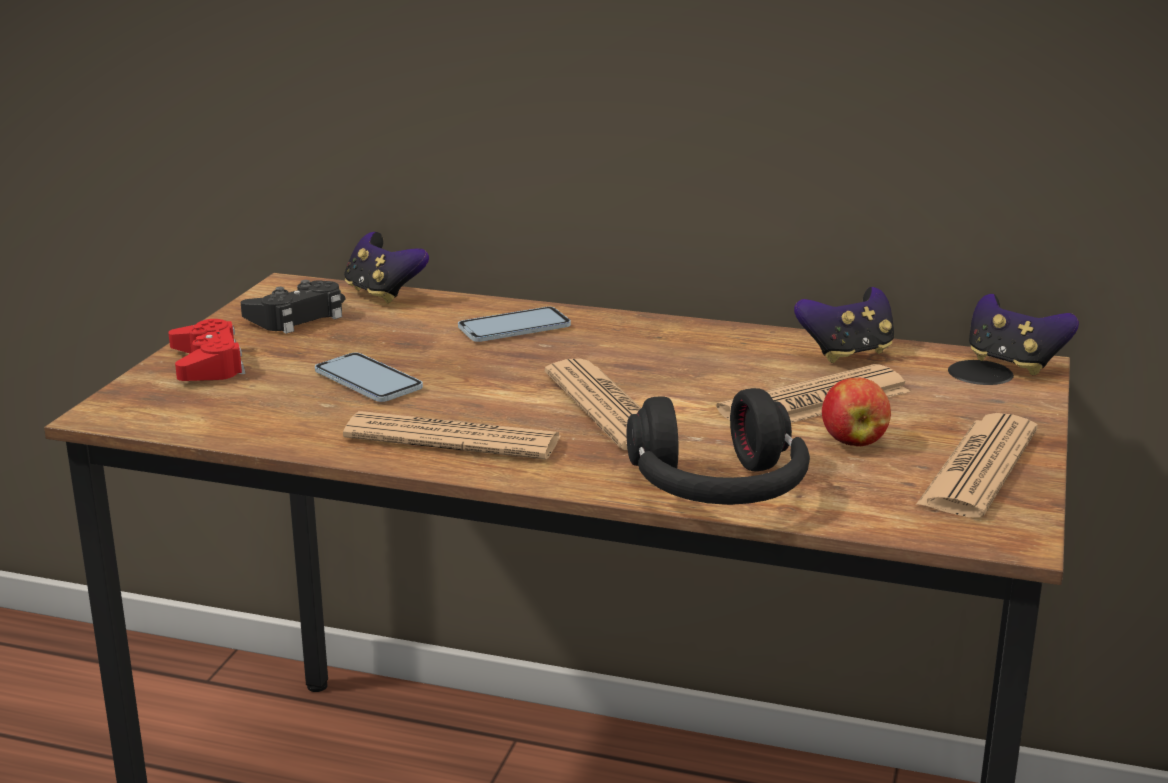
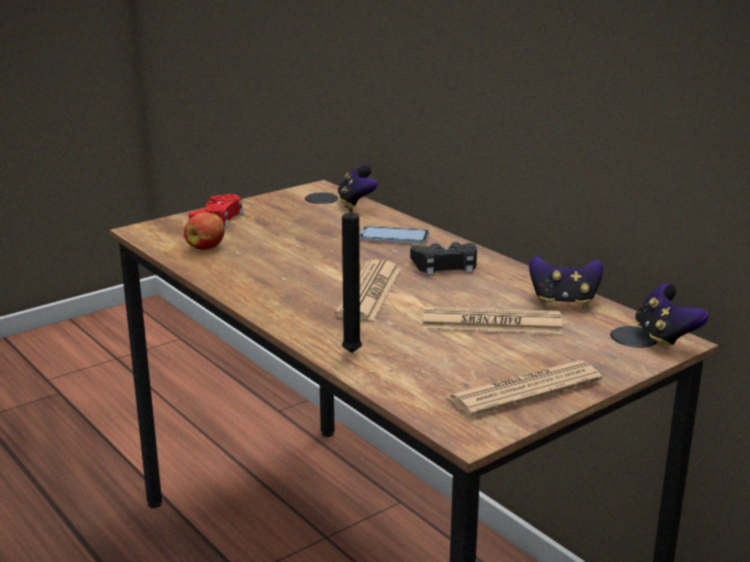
camera: 35 degrees right, 0 degrees up
(297, 317) = (295, 205): black game controller -> black game controller (445, 265)
(368, 380) = (276, 245): phone -> none
(452, 438) = (266, 285): newspaper -> none
(719, 492) = (350, 354): black headphones -> black candle
(853, 441) = (474, 351): apple -> apple (206, 247)

